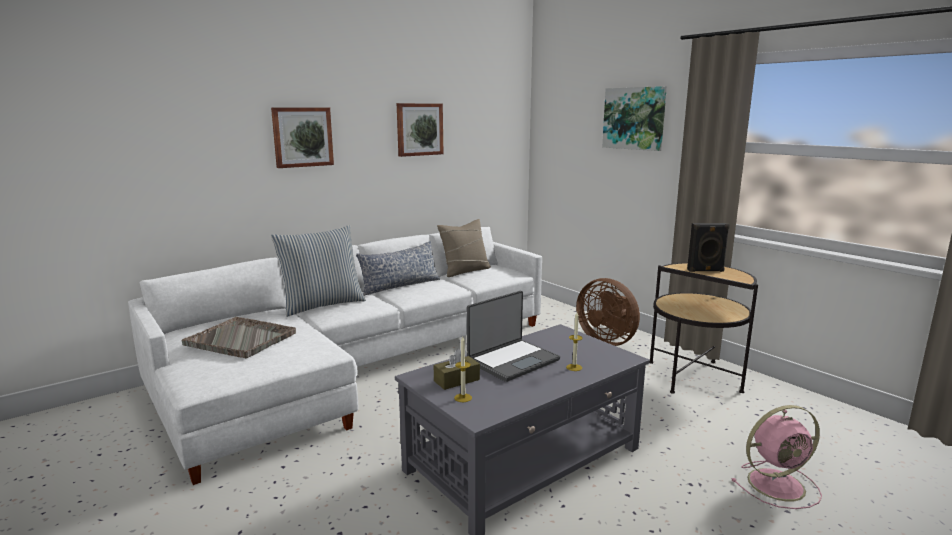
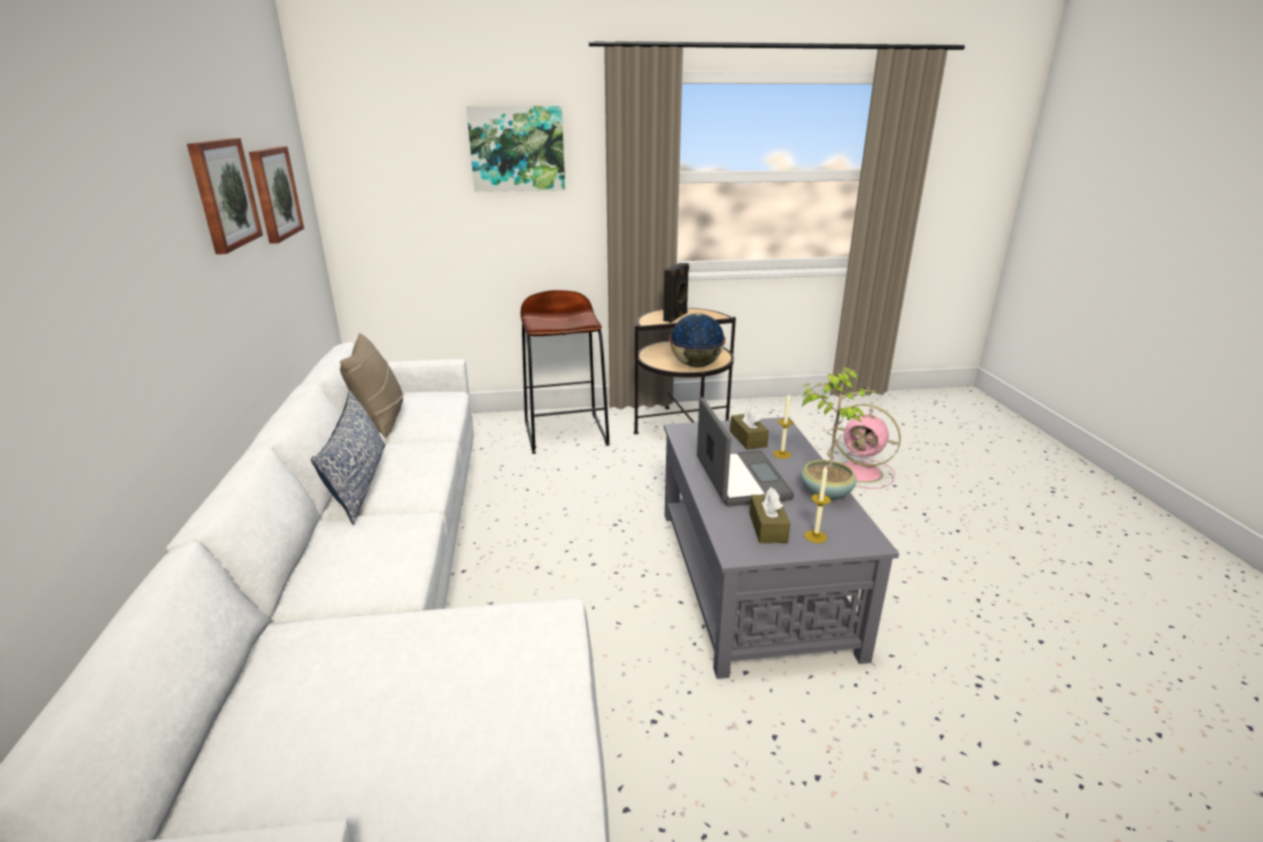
camera: 60 degrees left, 10 degrees up
(241, 339) = (396, 709): grey tray -> none
(302, 137) = (85, 249): picture -> picture (274, 193)
(322, 305) = (335, 575): pillow -> none
(535, 392) = (826, 492): none -> potted plant
(580, 352) = (748, 439): none -> brown tissue box
(607, 341) = (566, 433): brown fan -> brown stool
(687, 313) = (696, 365): none -> globe
(778, 484) = (862, 472): pink fan -> pink fan turned 105 degrees clockwise

